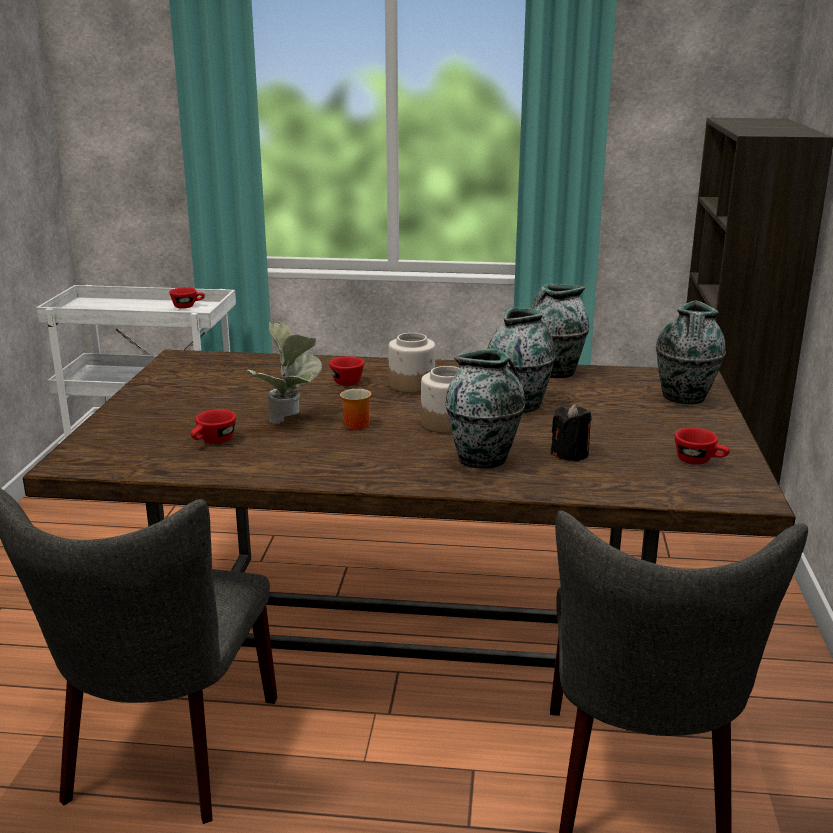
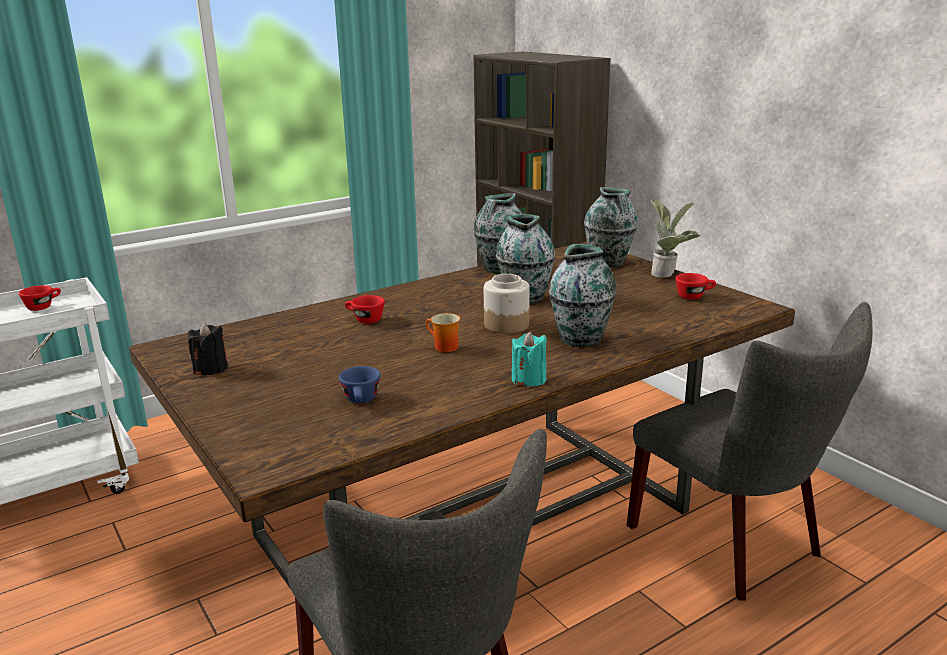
camera: 40 degrees left, 0 degrees up
(213, 442) = (361, 401): red cup -> blue cup
(290, 422) = (390, 363): potted plant -> potted plant (668, 274)
(361, 475) = (529, 379): none -> turquoise candle
(412, 385) = (423, 307): jar -> none
(570, 454) = (622, 317): black candle -> black candle (211, 369)

